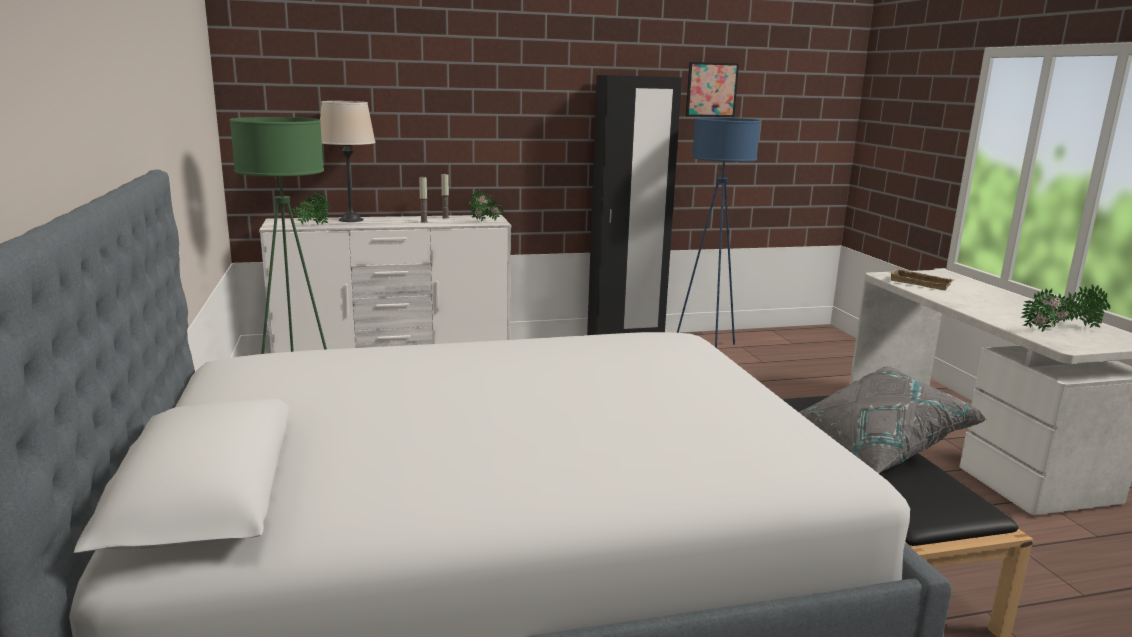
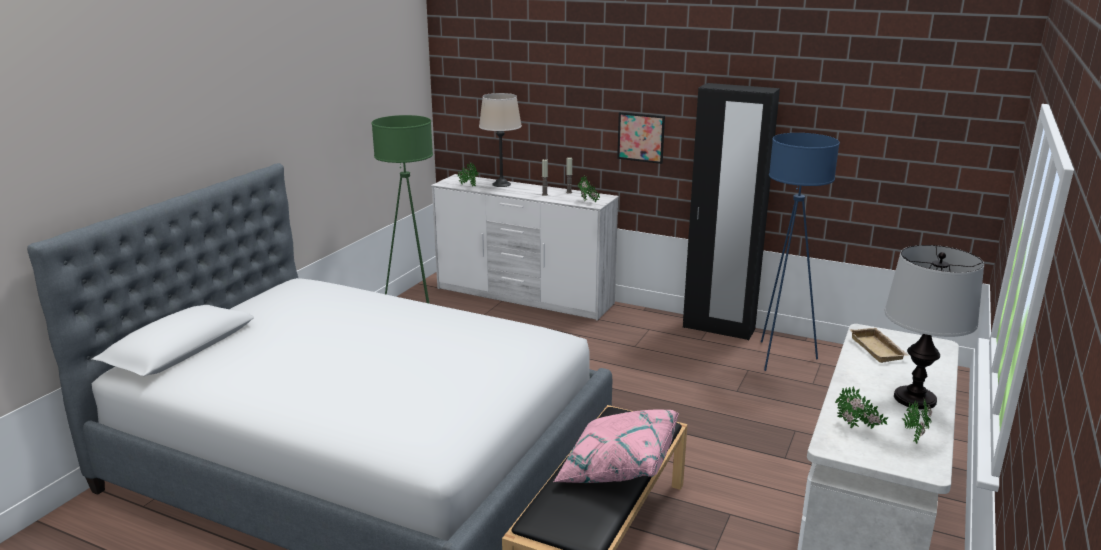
camera: 40 degrees right, 5 degrees up
(711, 89) = (827, 102): picture -> picture (641, 137)
(876, 445) = (617, 468): grey pillow -> pink pillow
(1018, 305) = (914, 399): none -> table lamp

